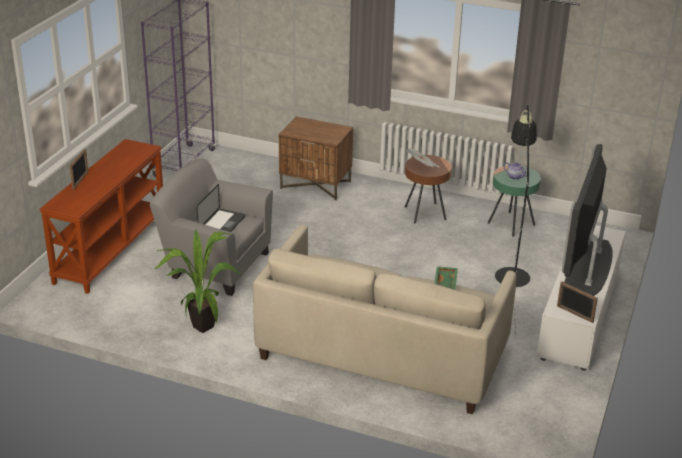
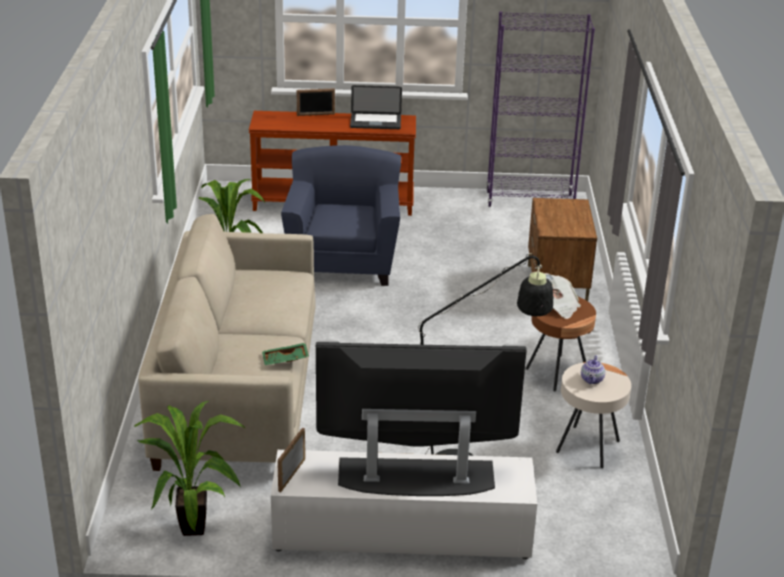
camera: 70 degrees right, 0 degrees up
(215, 264) = (343, 261): grey armchair -> blue armchair
(221, 224) = (341, 217): laptop -> laptop (375, 122)
(511, 224) = (588, 447): green side table -> beige side table
(546, 403) = (194, 524): none -> potted plant

